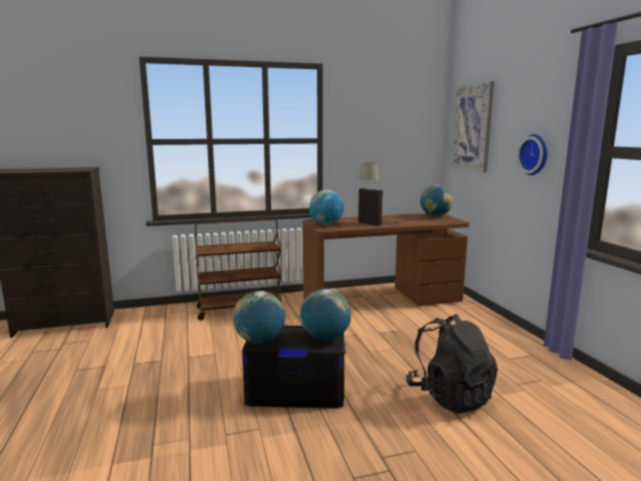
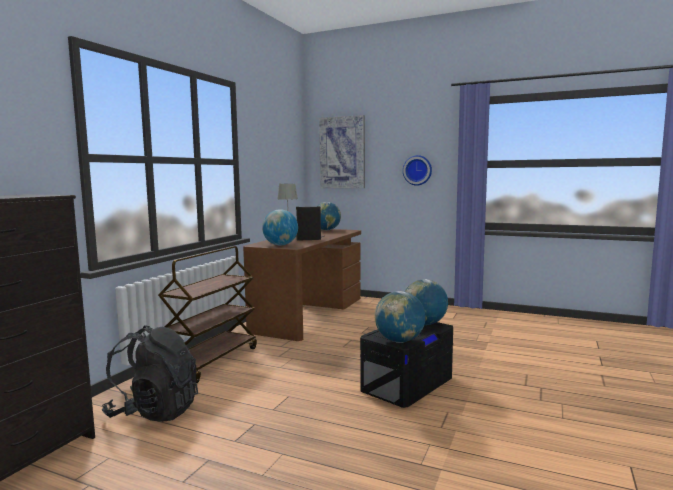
camera: 50 degrees left, 5 degrees down
(449, 396) = (477, 345): black backpack -> black backpack (154, 411)

